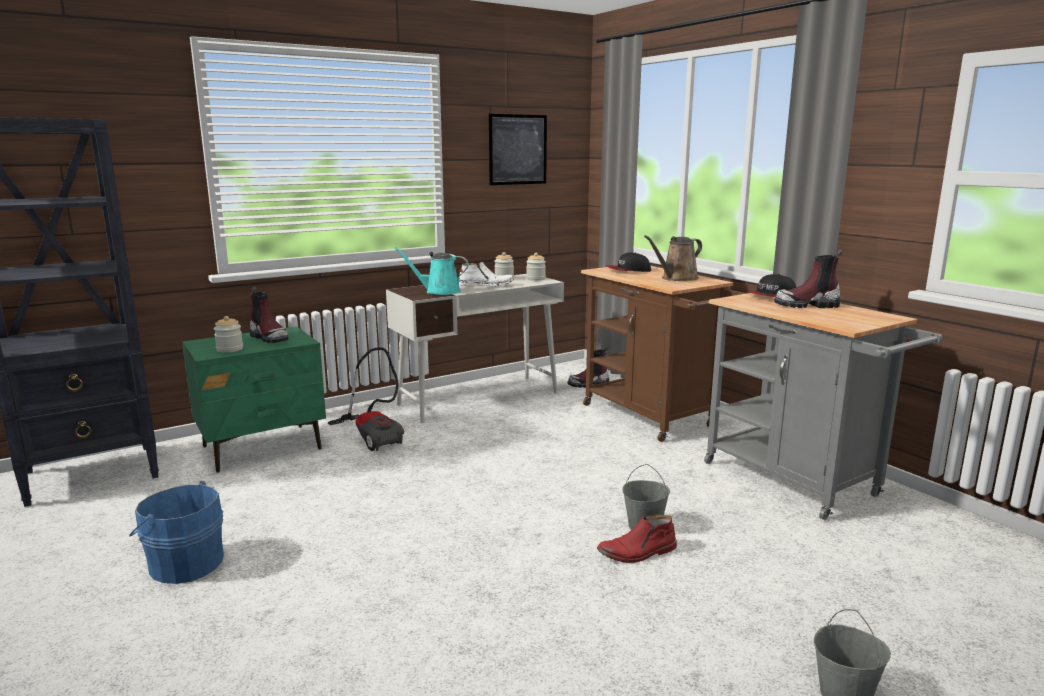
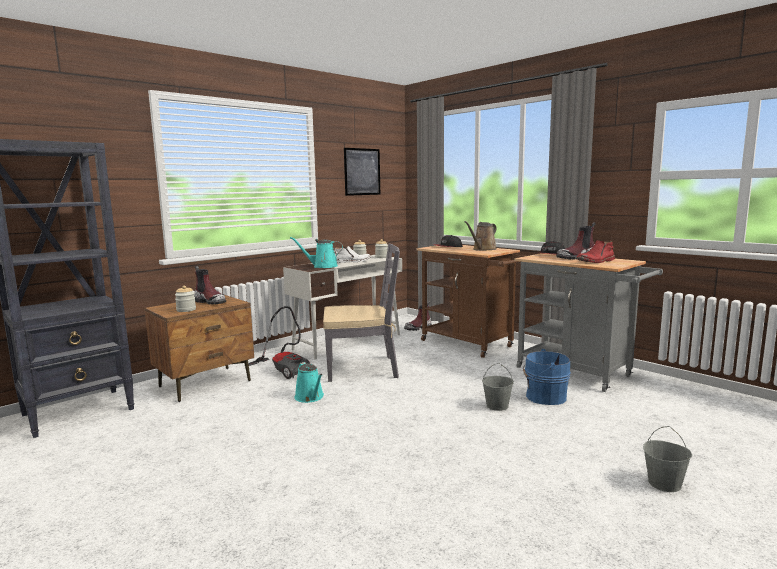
camera: 10 degrees left, 5 degrees down
(184, 563) = (185, 461): blue bucket -> blue bucket (543, 396)
(263, 448) = (206, 383): green nightstand -> brown nightstand
(387, 483) = (310, 397): none -> turquoise watering can
(479, 444) = (362, 368): none -> grey chair
(637, 552) = (501, 421): red boot -> red boot (596, 261)

